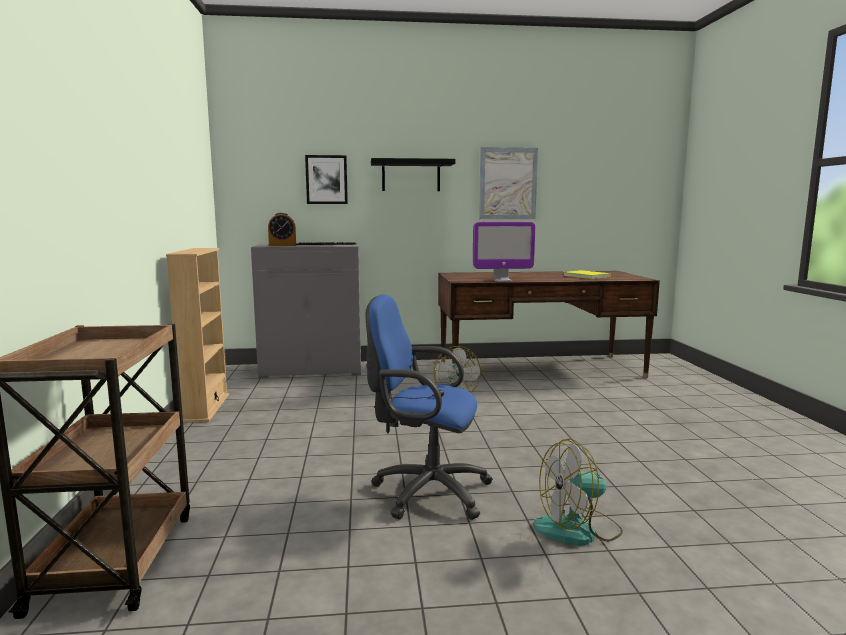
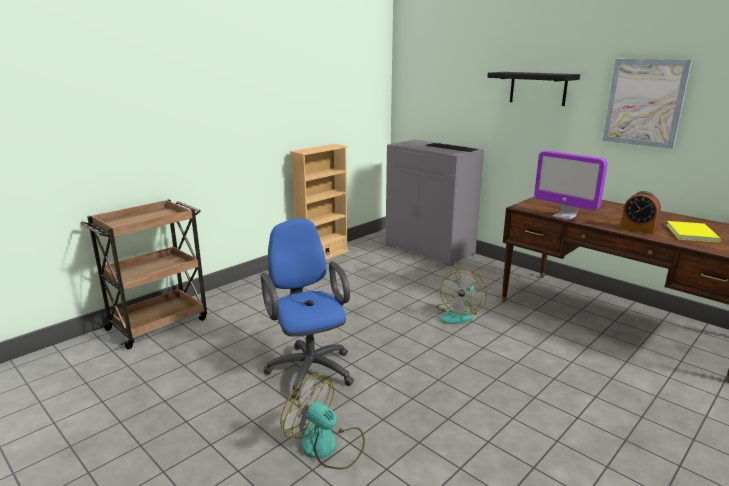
camera: 50 degrees right, 10 degrees up
(282, 245) = (412, 145): alarm clock -> alarm clock (637, 229)
(326, 179) = (465, 88): picture -> none

